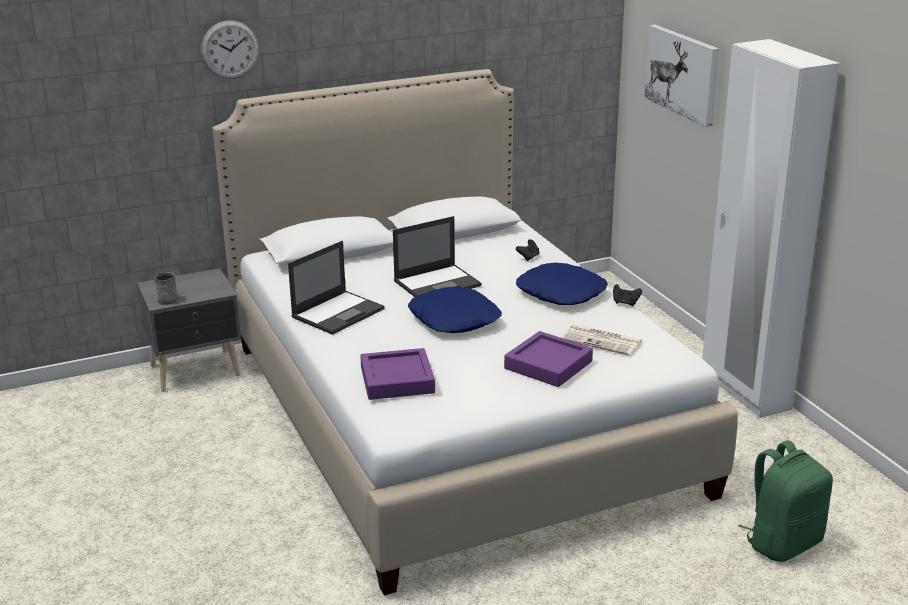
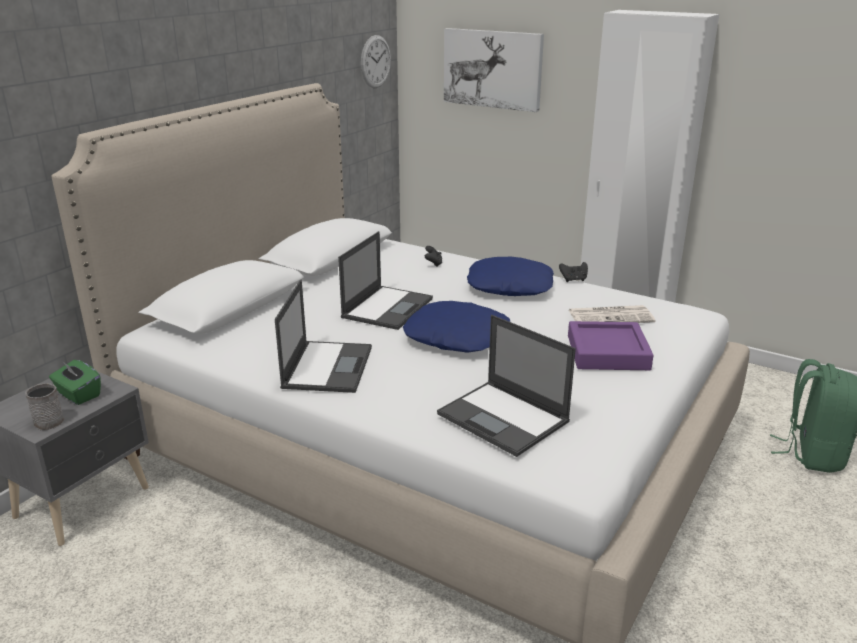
camera: 35 degrees left, 0 degrees up
(199, 288) = (78, 394): none -> green tissue box
(230, 49) = (52, 67): wall clock -> wall clock (375, 61)
(397, 380) = (504, 418): purple tray -> laptop

